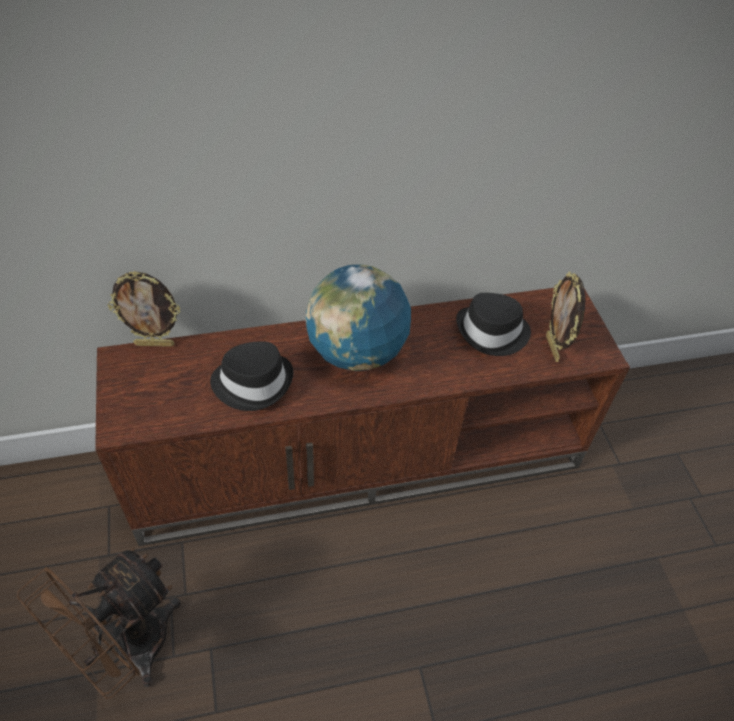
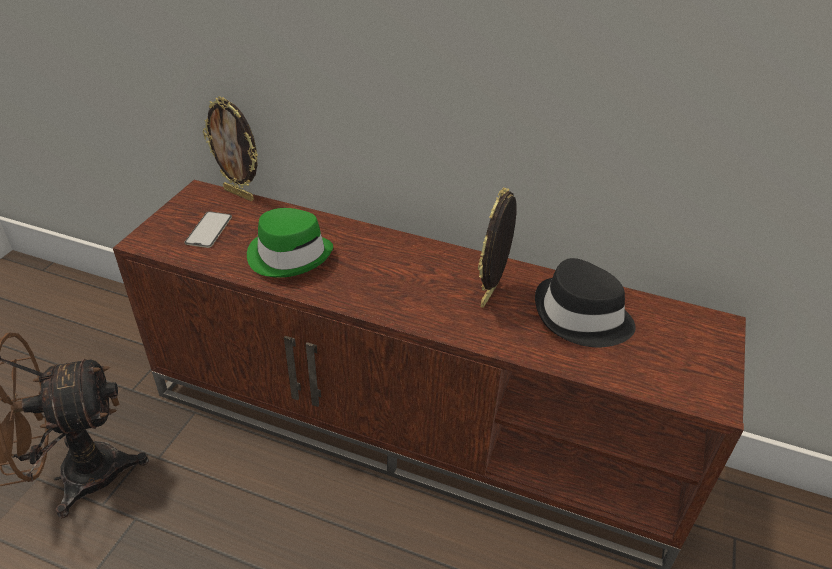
camera: 35 degrees right, 10 degrees down
(163, 391) = (209, 230): none -> phone
(253, 382) = (289, 255): black hat -> green hat
(356, 352) = (411, 273): globe -> none
(553, 348) = (647, 364): picture frame -> picture frame (491, 295)

